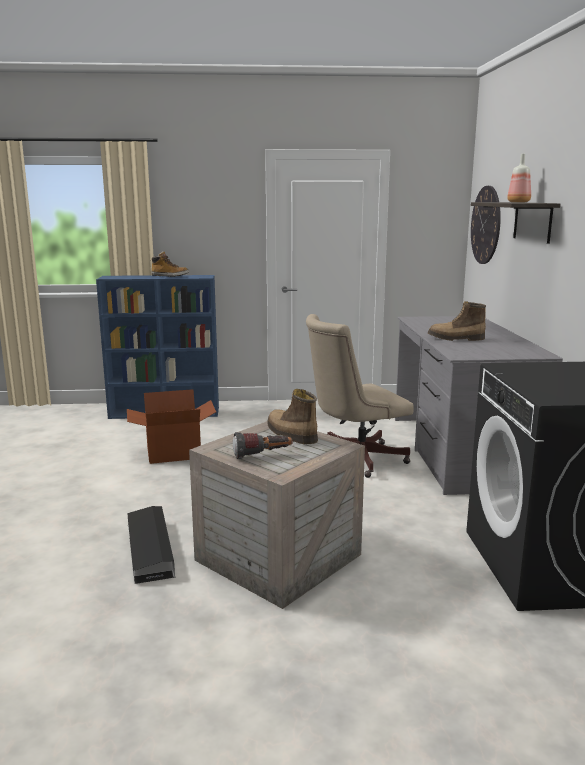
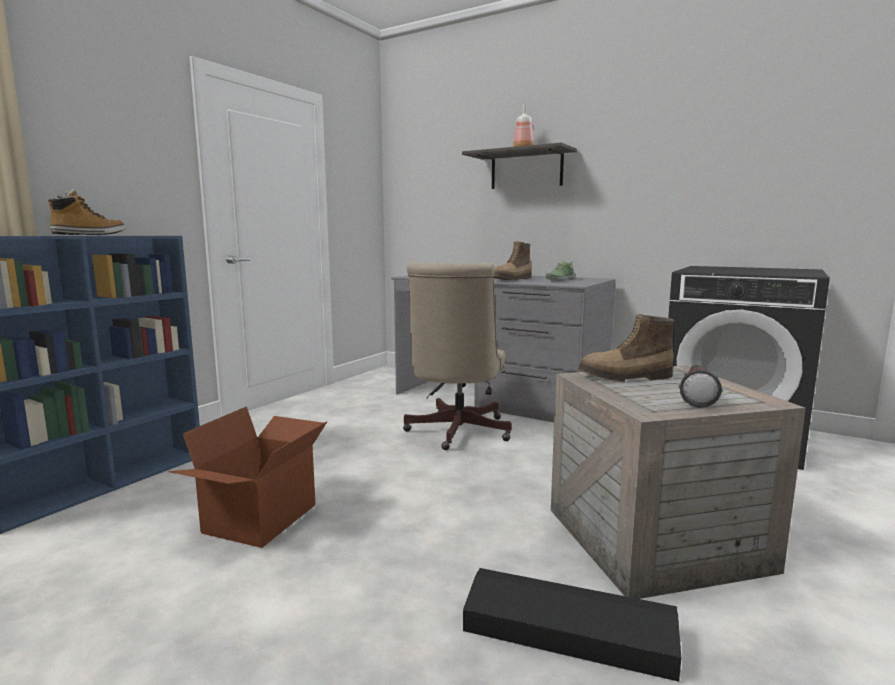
camera: 55 degrees left, 5 degrees down
(486, 225) = (427, 184): wall clock -> none
(491, 348) = (560, 280): none -> shoe

